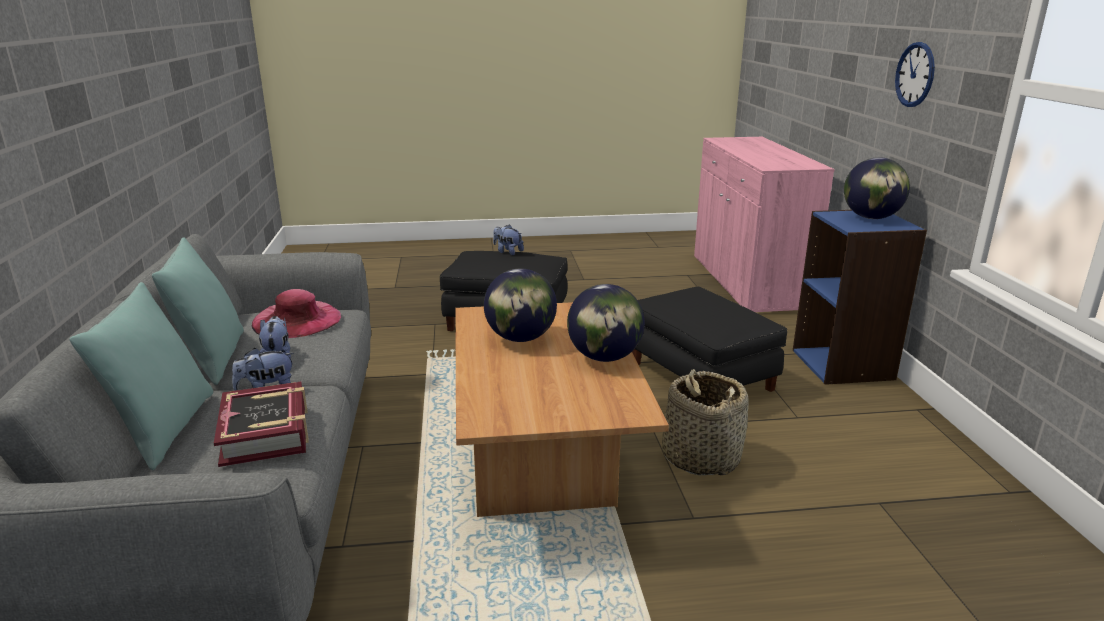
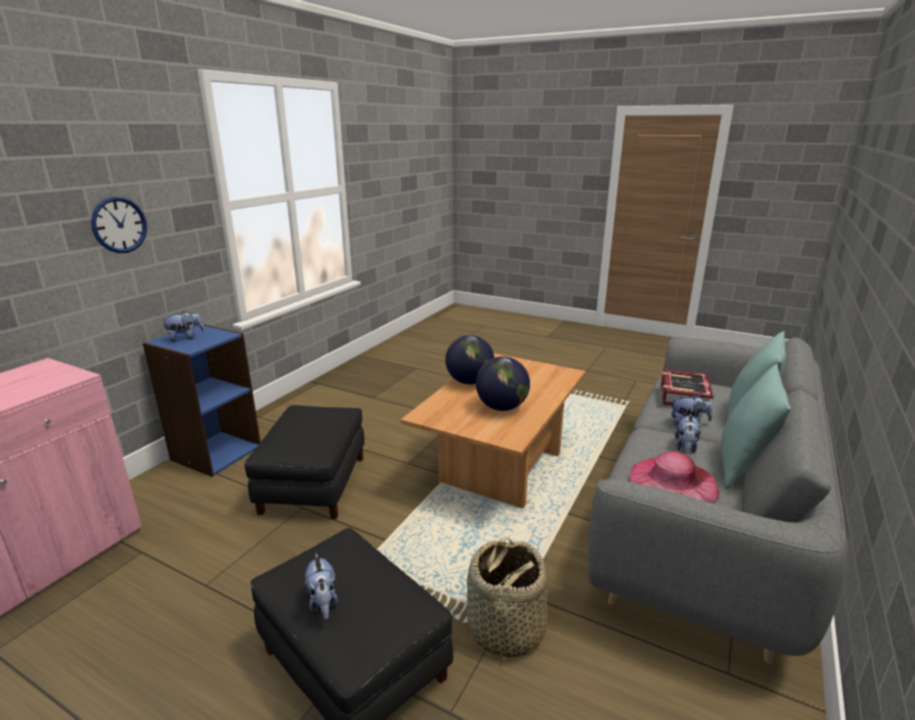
camera: 145 degrees left, 0 degrees up
(700, 457) = (410, 438): basket -> basket (505, 629)
(871, 218) = (185, 338): globe -> plush toy

